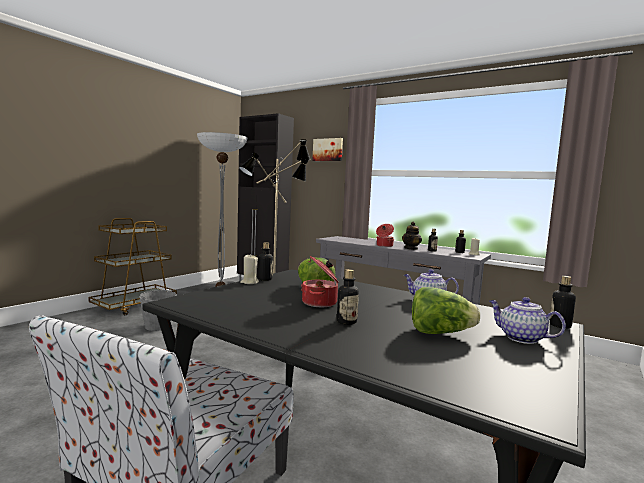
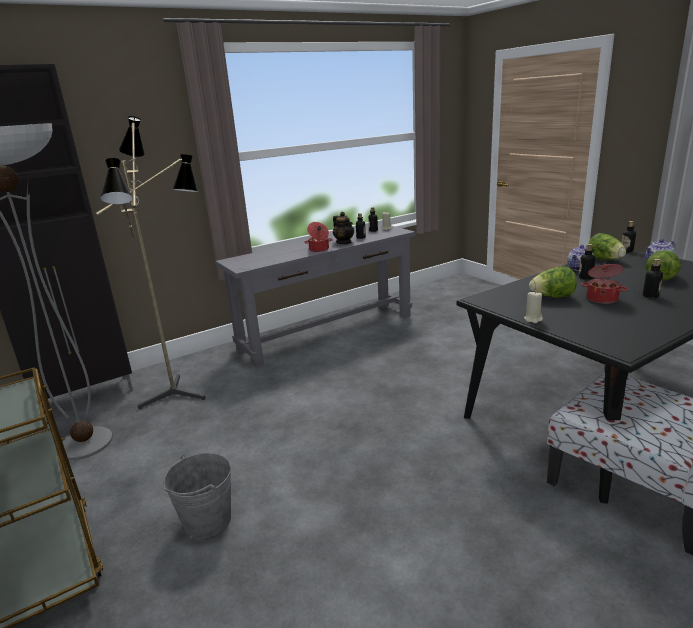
camera: 65 degrees left, 15 degrees up
(265, 279) = (516, 312): bottle -> bottle (585, 277)
(328, 150) = (143, 128): picture -> none
(487, 312) = (605, 260): none -> lettuce

